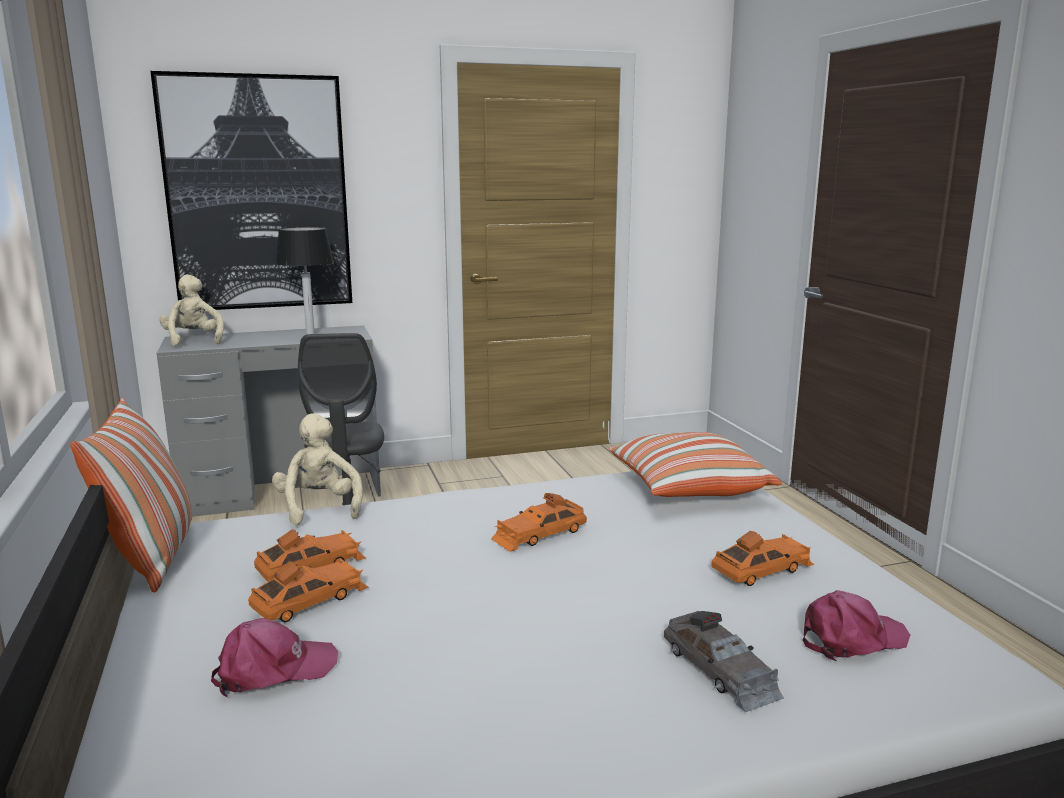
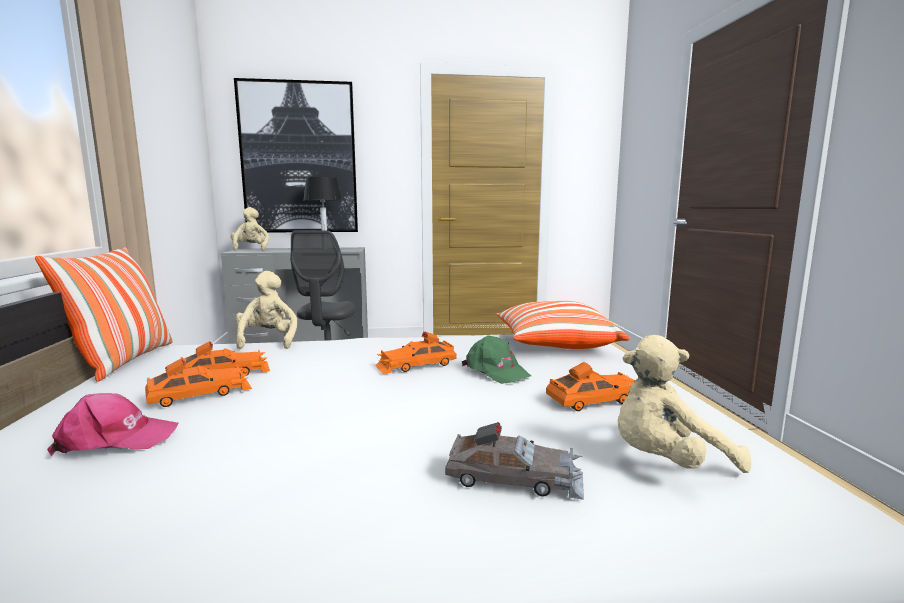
camera: 10 degrees right, 5 degrees down
(638, 537) = (496, 371): none -> green cap
(720, 670) = (514, 478): grey toy car -> grey toy car turned 60 degrees counterclockwise
(851, 639) = (666, 462): pink cap -> beige plush toy

